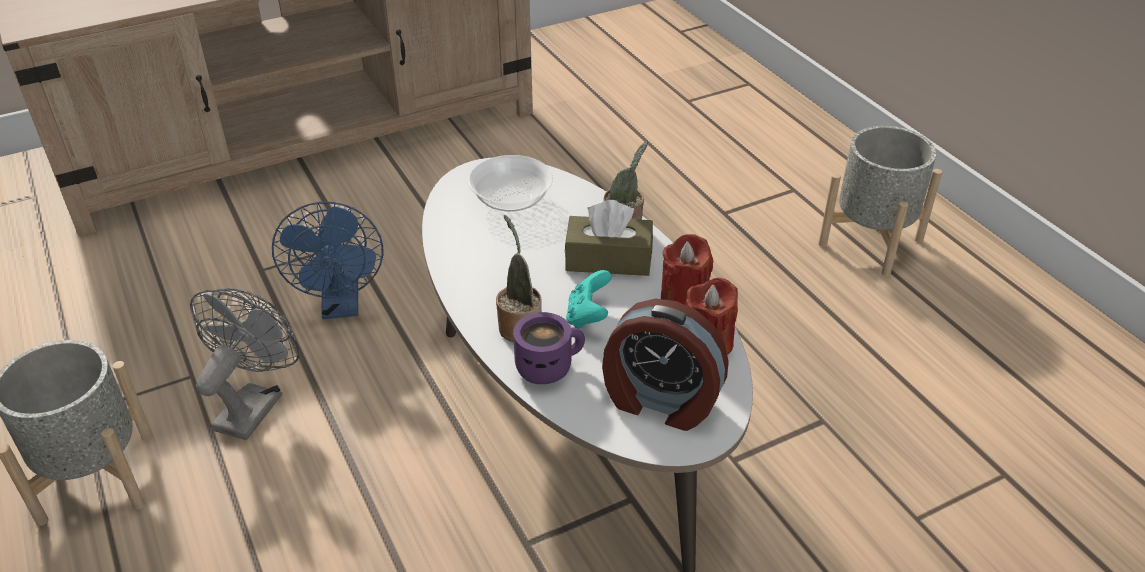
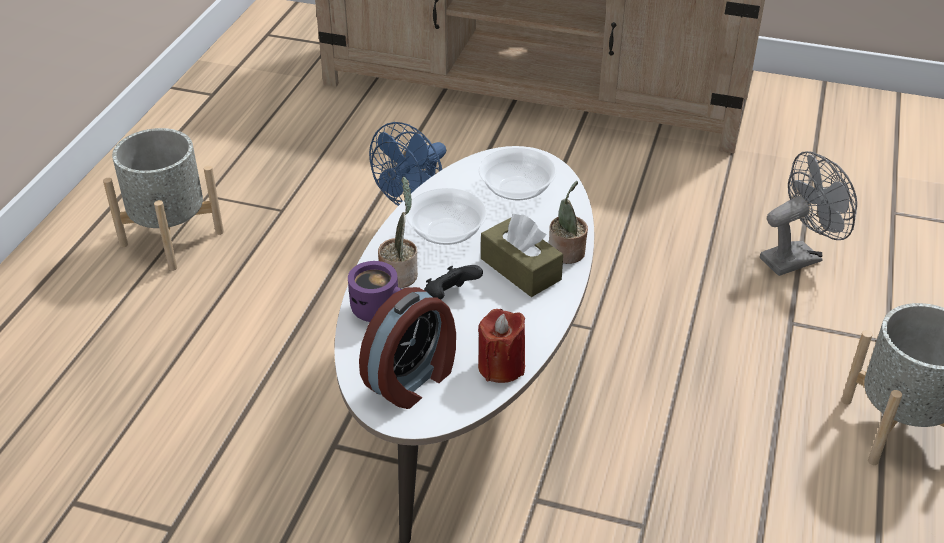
camera: 45 degrees right, 0 degrees up
(254, 404) = (293, 250): grey fan -> grey fan (797, 257)
(505, 267) = (446, 232): none -> bowl
(588, 316) = (450, 297): turquoise game controller -> black game controller
(660, 402) = (413, 379): alarm clock -> alarm clock turned 120 degrees counterclockwise
(684, 298) = (531, 328): red candle -> none

